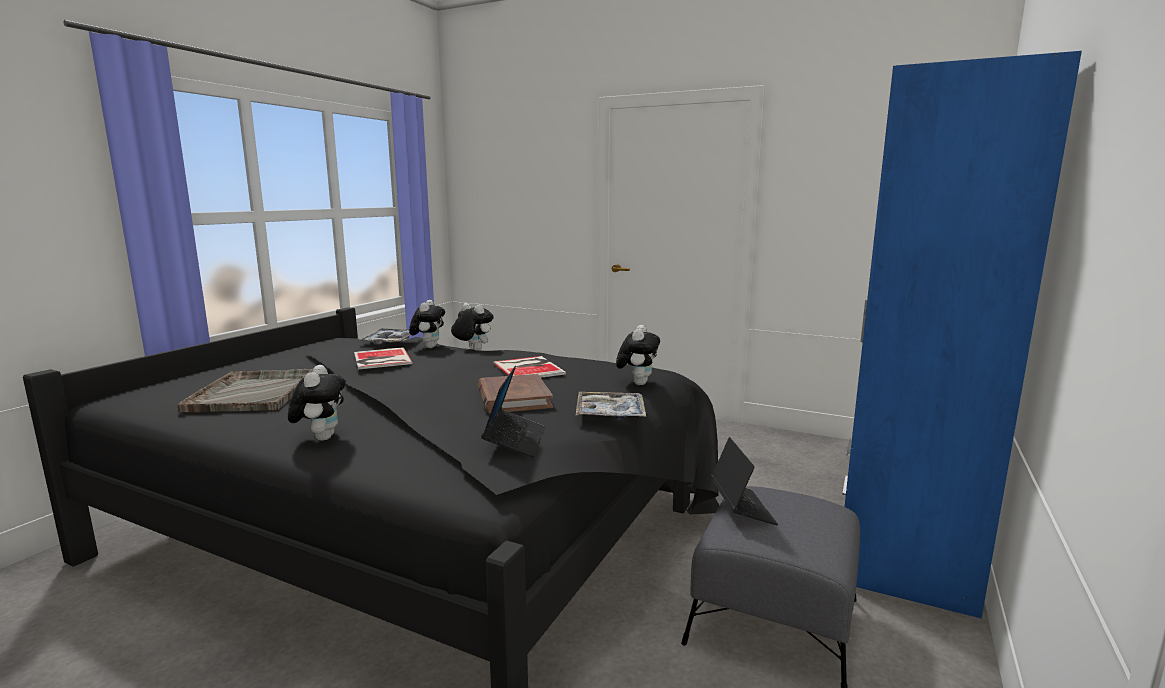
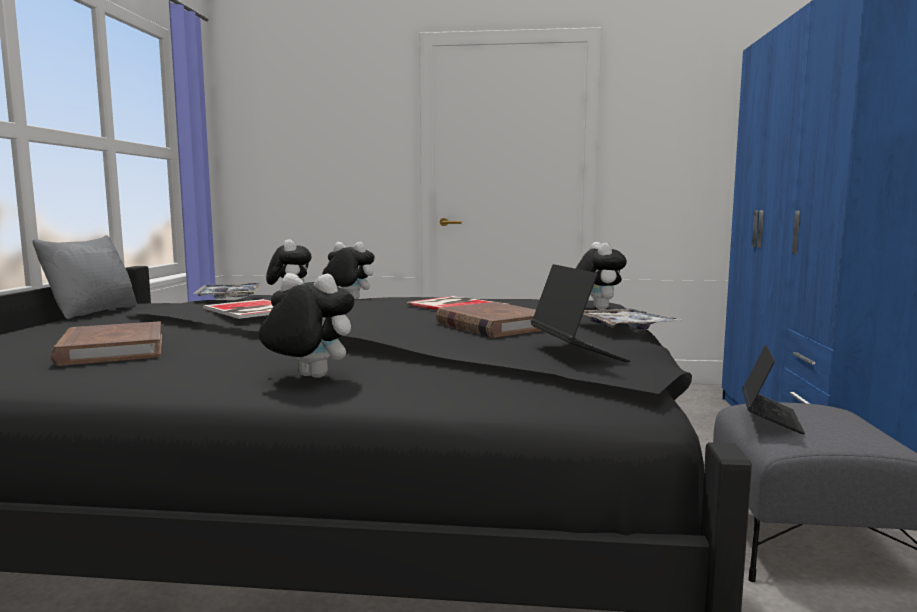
camera: 20 degrees left, 5 degrees down
(254, 393) = (112, 350): grey tray -> brown book
(298, 347) = (93, 312): none -> grey pillow
(321, 437) = (307, 377): plush toy -> plush toy turned 45 degrees counterclockwise
(741, 508) = (770, 419): laptop -> laptop turned 45 degrees clockwise

